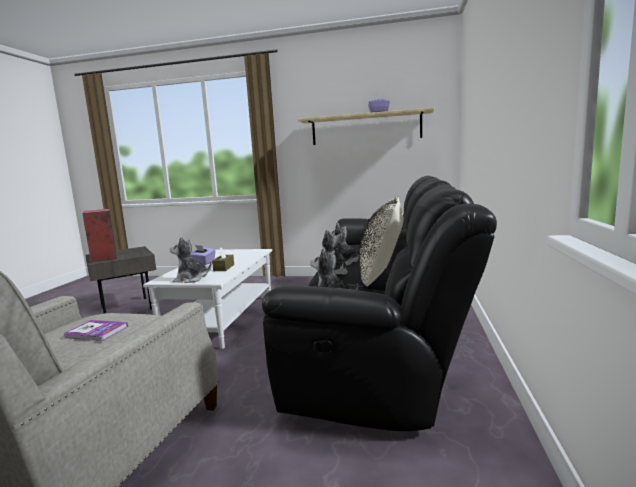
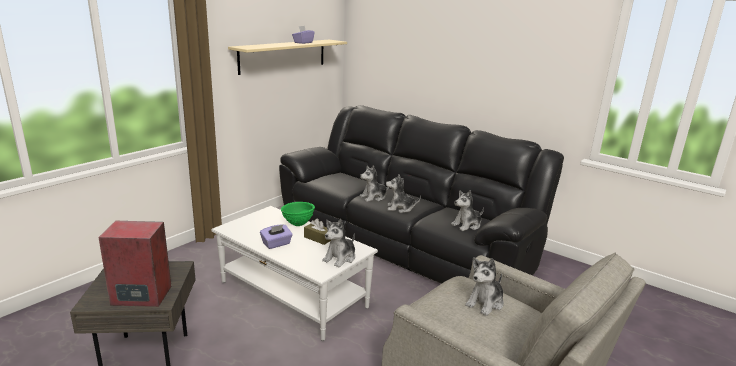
camera: 65 degrees left, 10 degrees up
(96, 332) = (485, 303): book -> plush toy
(244, 259) = (298, 224): none -> green bowl
(382, 277) = (425, 200): beige pillow -> none

